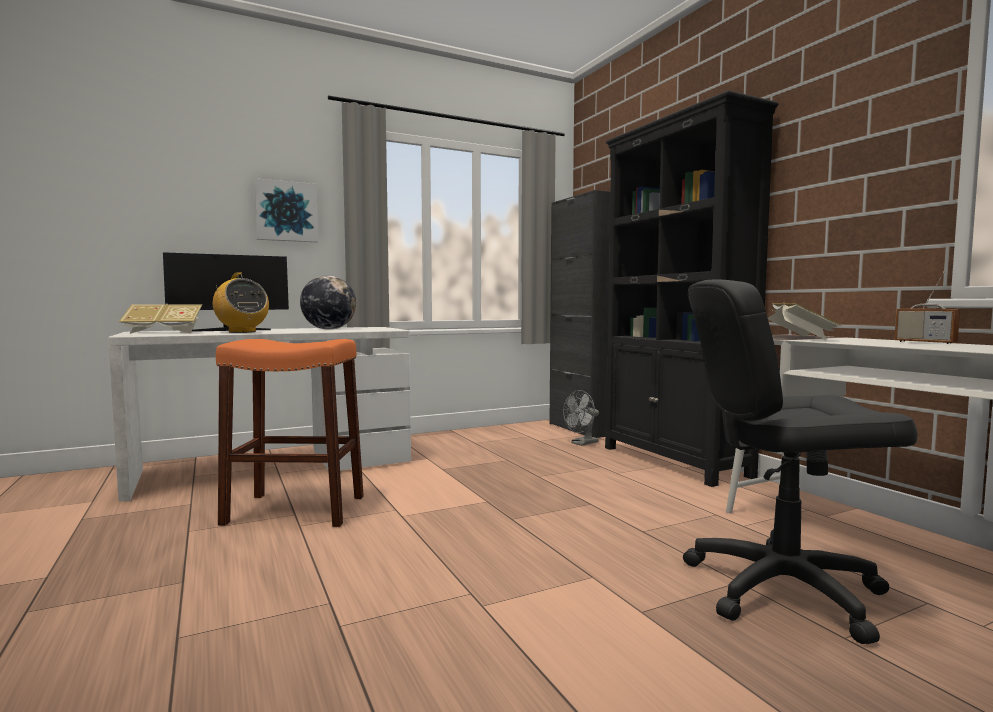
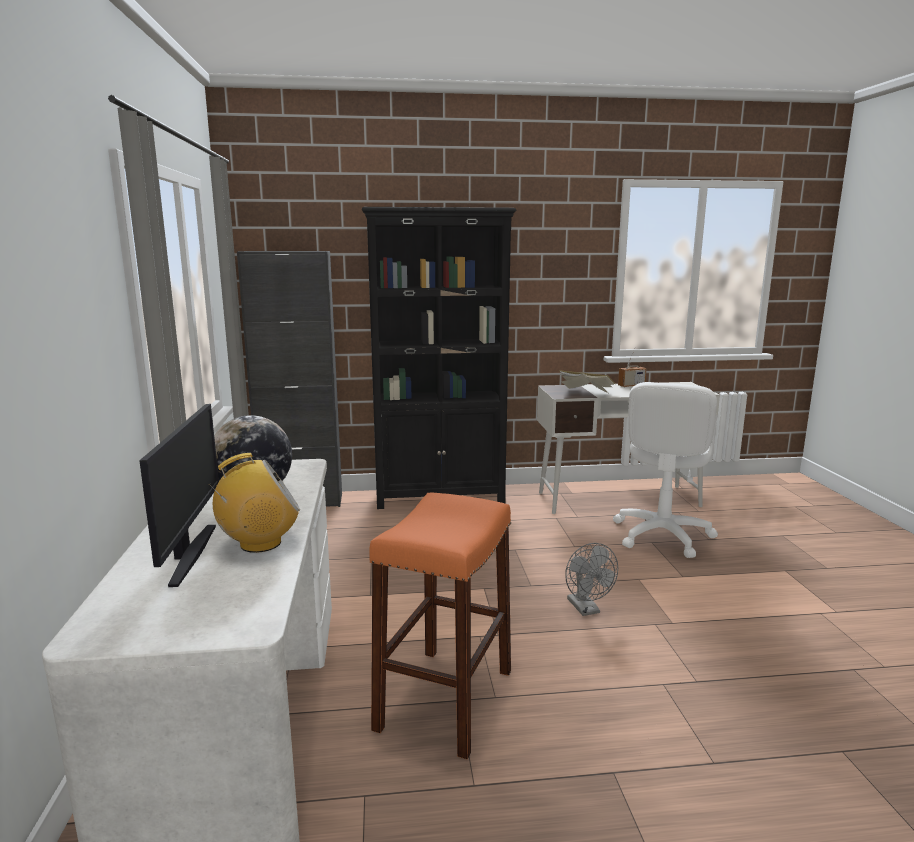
camera: 70 degrees left, 10 degrees up
(164, 333) = (213, 603): book -> none
(286, 211) = (76, 312): picture -> none
(582, 443) = (352, 514): grey fan -> grey fan (586, 609)
(782, 589) = (661, 535): black office chair -> white office chair

